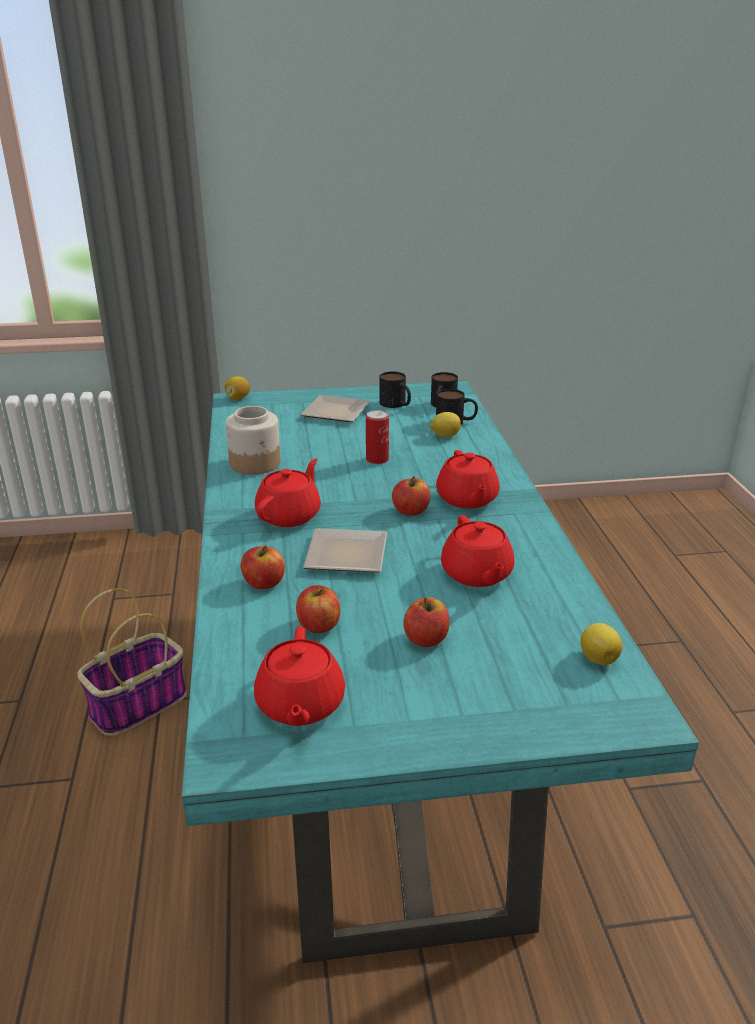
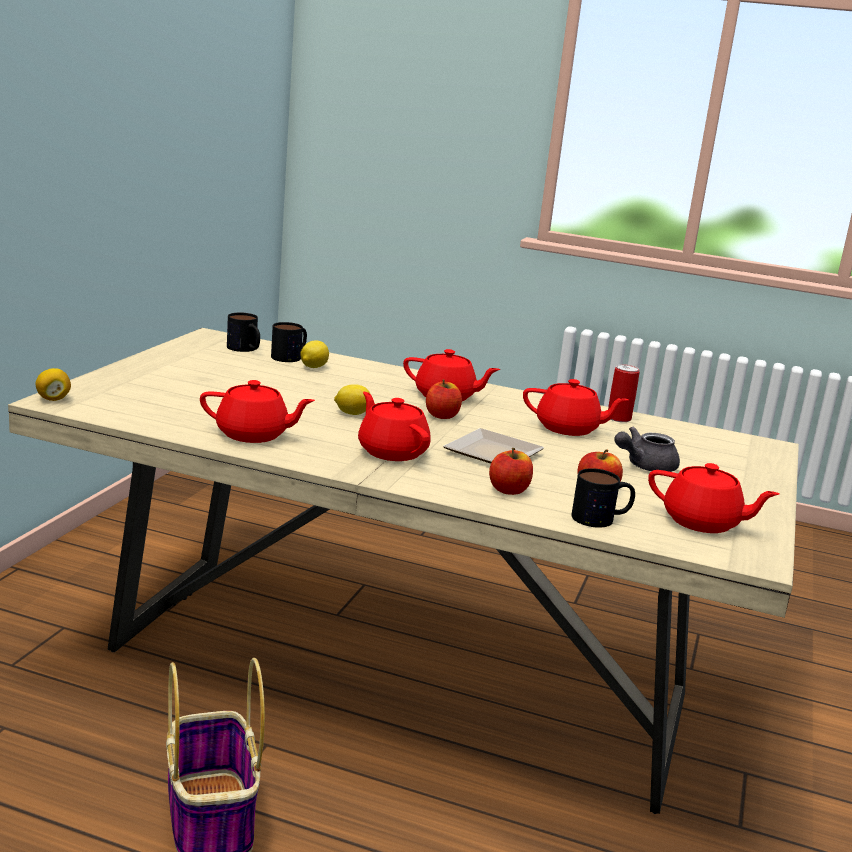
camera: 65 degrees left, 10 degrees down
(255, 463) = (253, 435): jar -> red teapot
(334, 411) = (180, 379): plate -> none
(377, 459) = (324, 397): can -> can (619, 418)
(379, 722) = (402, 674): turquoise dining table -> beige dining table
(396, 405) = (211, 359): mug -> mug (601, 518)
(426, 639) = (644, 466): apple -> grey teapot
(598, 658) = (702, 435): lemon -> lemon (351, 413)

